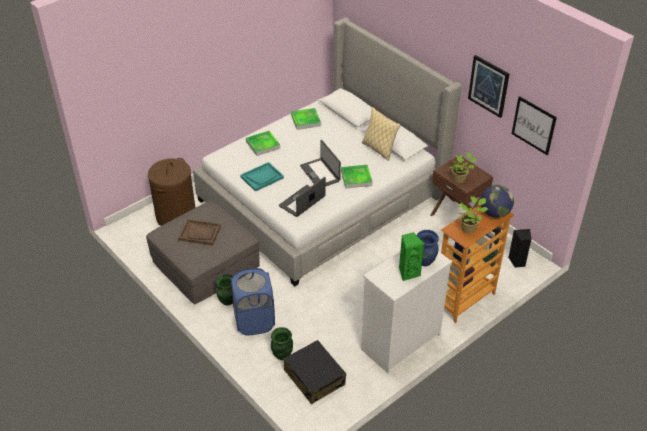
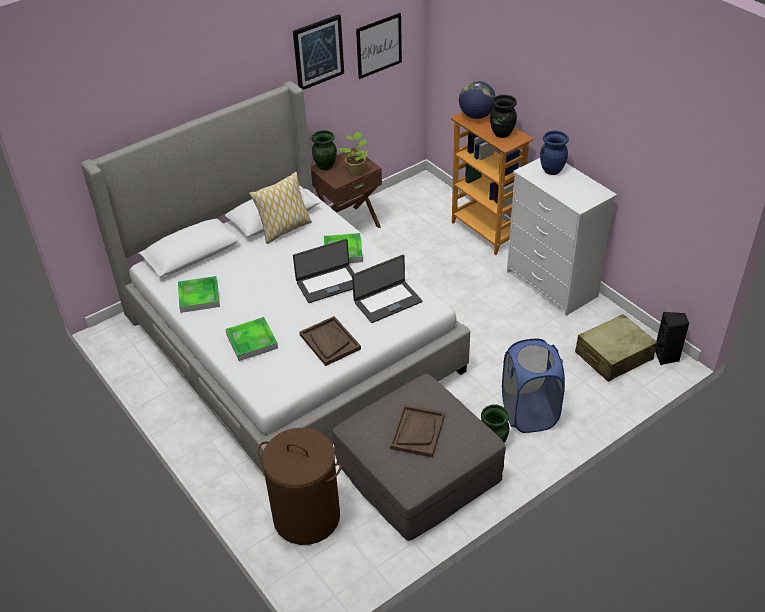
camera: 85 degrees left, 0 degrees up
(262, 177) = (329, 342): turquoise tray -> brown tray
(282, 355) = (582, 385): green vase -> green vase (325, 166)
(302, 202) = (387, 301): laptop -> laptop turned 75 degrees counterclockwise
(314, 377) = (613, 356): black suitcase -> beige suitcase
(408, 272) = (571, 182): green speaker -> none
(469, 228) = (502, 133): potted plant -> black vase
(517, 261) = (426, 190): black speaker -> black speaker (667, 357)

